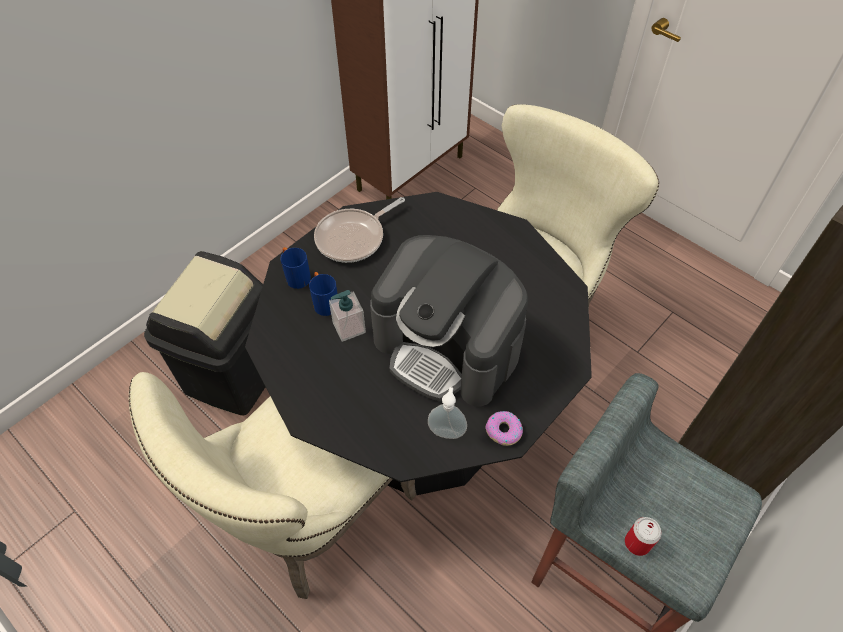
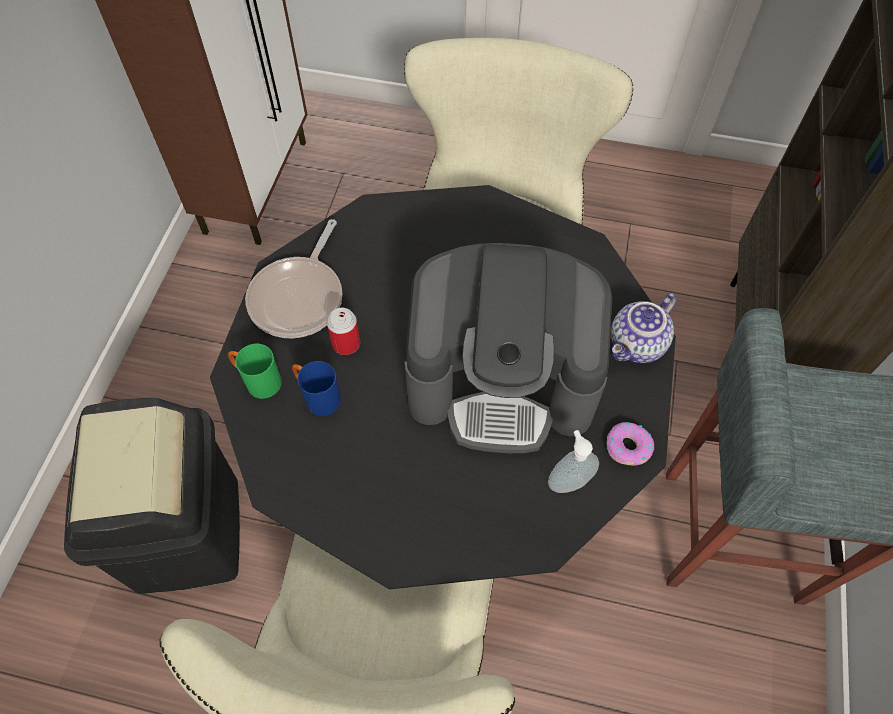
camera: 30 degrees left, 5 degrees up
(295, 276) = (257, 381): blue mug -> green mug
(349, 328) = (370, 414): soap dispenser -> none
(558, 370) = (637, 346): none -> teapot
(637, 543) = (835, 496): can -> can (346, 343)

